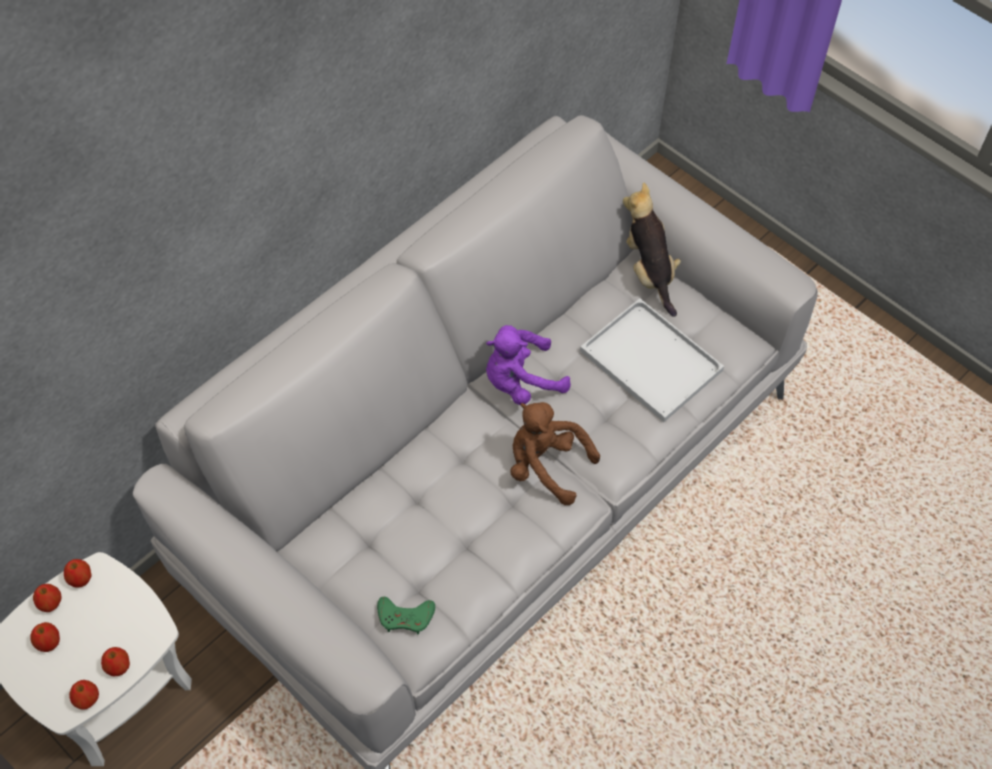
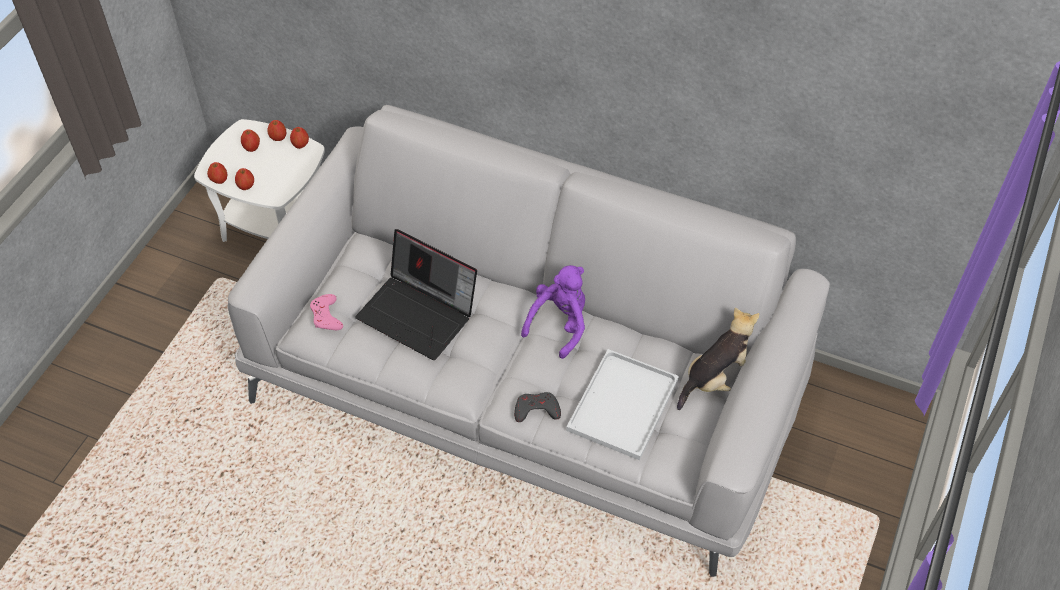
camera: 70 degrees right, 5 degrees down
(405, 617) = (326, 316): green game controller -> pink game controller
(446, 514) = (419, 314): none -> laptop
(520, 382) = (559, 324): purple plush toy -> purple plush toy turned 75 degrees clockwise
(545, 466) = (489, 363): brown plush toy -> none
(626, 440) = (536, 410): none -> grey game controller

